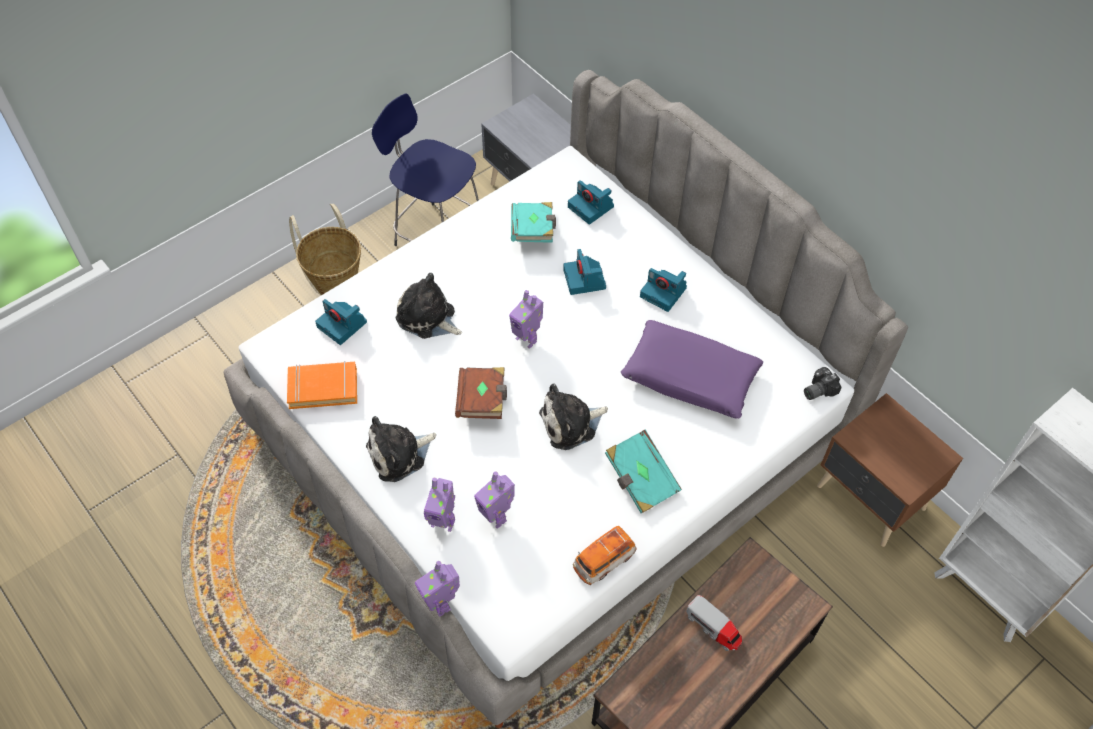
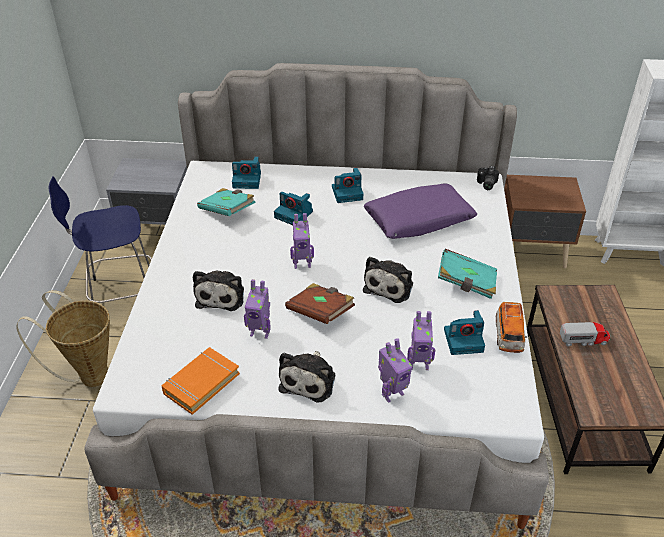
camera: 45 degrees left, 15 degrees down
(343, 325) = (164, 339): camera -> camera (464, 340)
(428, 318) = (221, 295): plush toy -> plush toy turned 75 degrees counterclockwise
(441, 603) = (458, 437): toy robot -> toy robot (260, 332)

